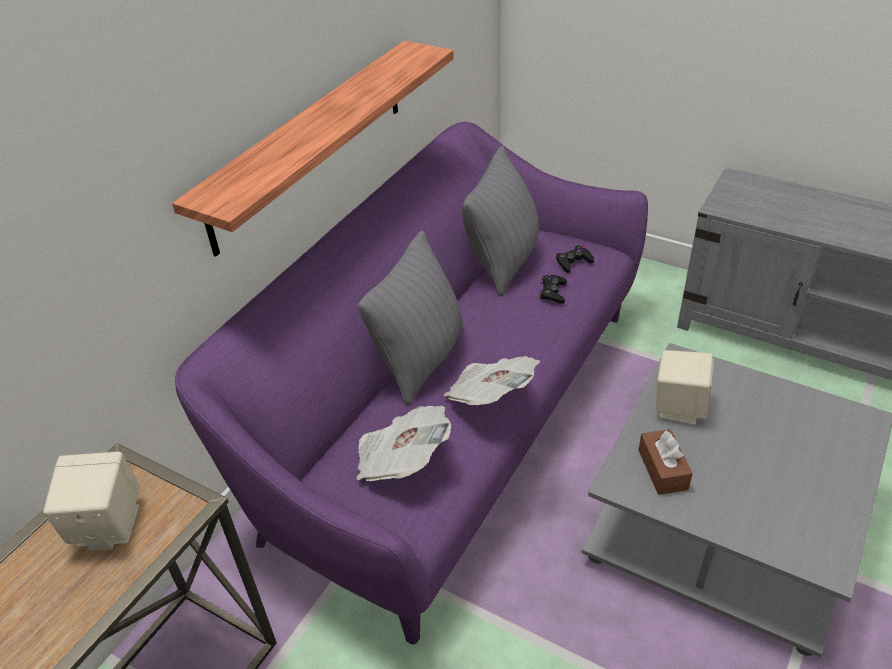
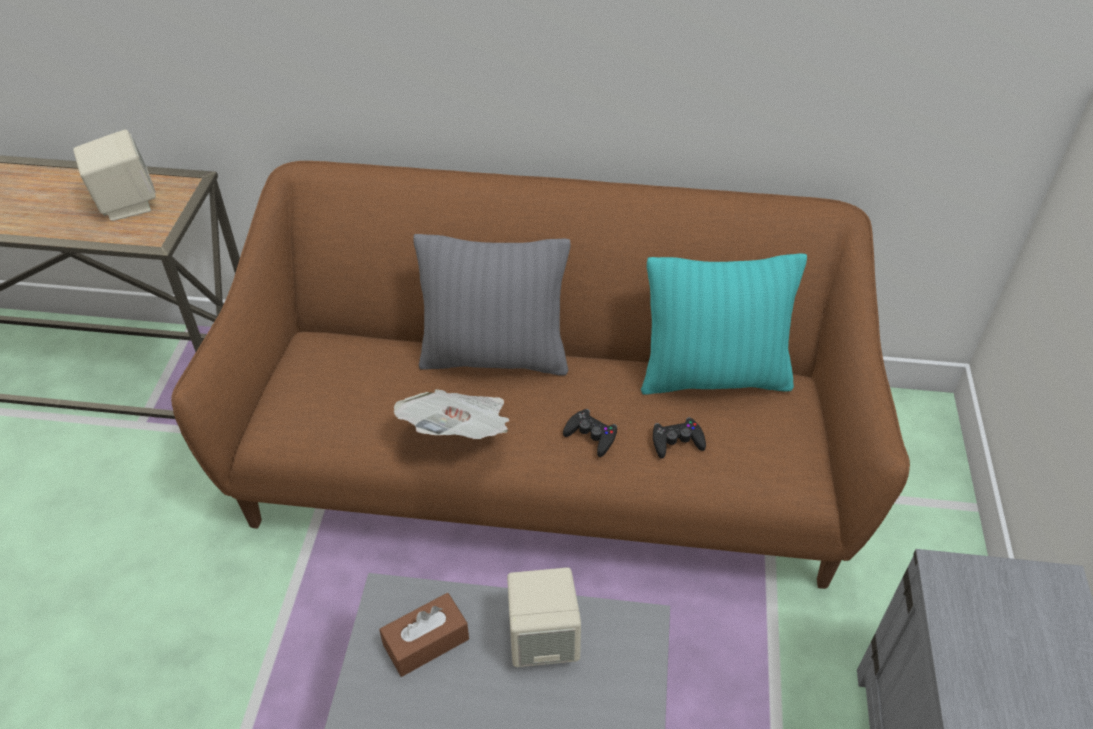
camera: 65 degrees right, 5 degrees up
(310, 143) = (556, 73): shelf -> none
(401, 460) = (340, 389): newspaper -> none
(451, 419) = (547, 461): purple sofa -> brown sofa
(503, 261) = (713, 376): grey pillow -> turquoise pillow
(573, 262) = (755, 447): black game controller -> black game controller (591, 436)

